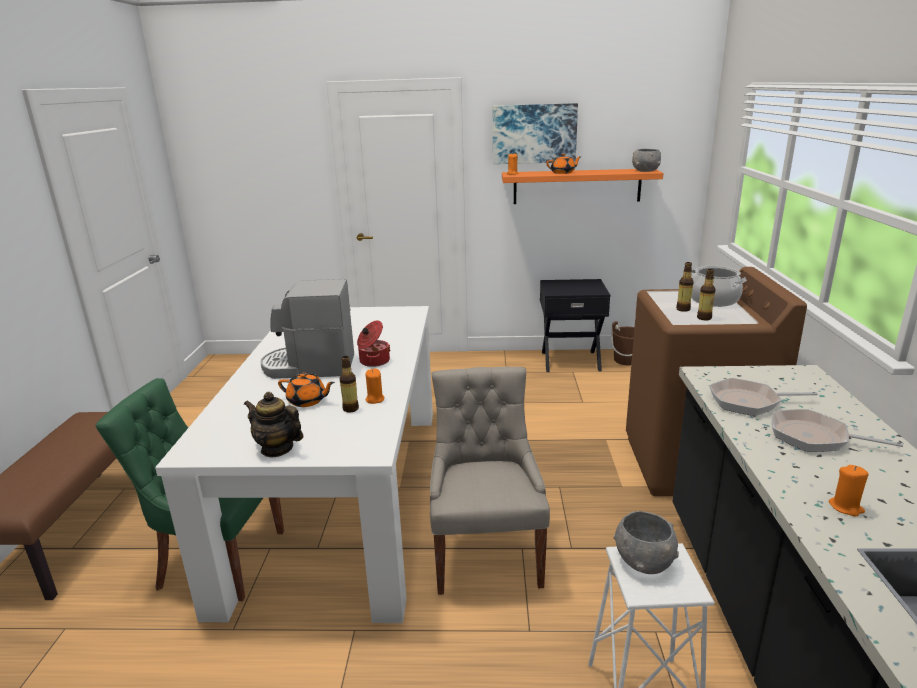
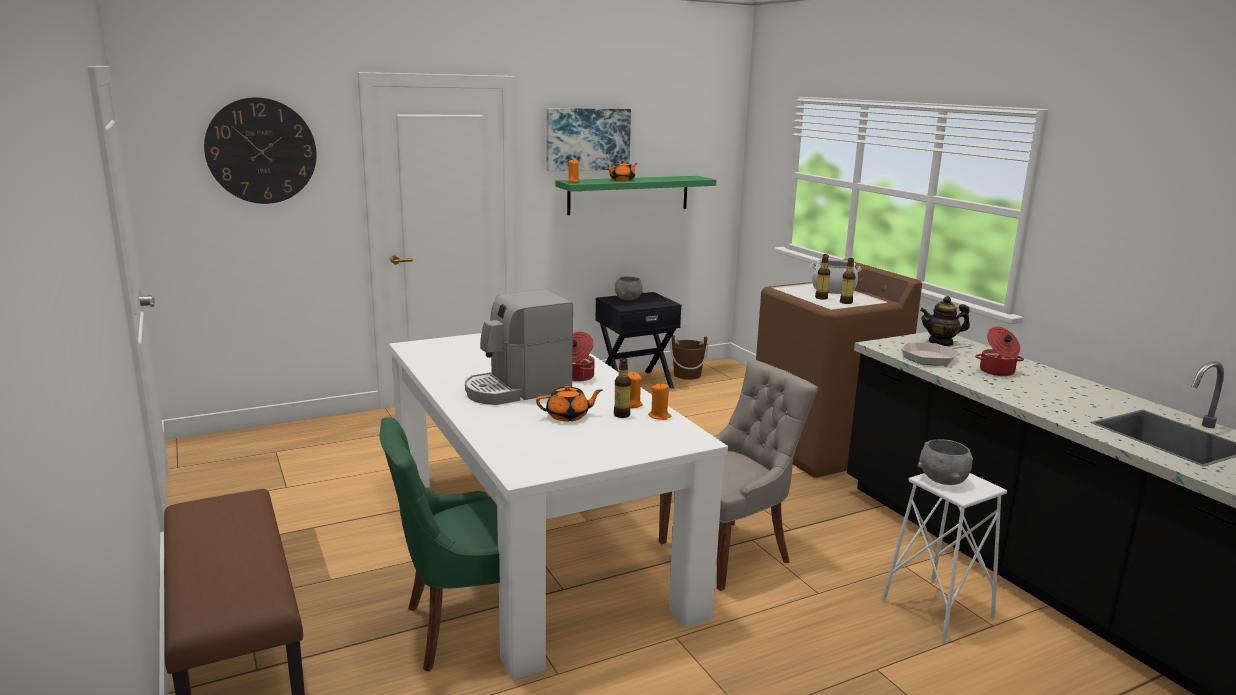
camera: 30 degrees left, 5 degrees down
(257, 148) = (261, 151): none -> wall clock
(277, 449) = (606, 454): teapot -> teapot (941, 342)
(486, 555) = (728, 552): grey chair -> grey chair turned 90 degrees clockwise
(577, 186) = (628, 195): orange shelf -> green shelf
(645, 171) = (696, 178): grey bowl -> grey bowl (627, 298)
(814, 437) = (997, 372): frying pan -> cooking pot
(846, 507) = (1060, 404): orange candle -> orange candle (659, 416)

